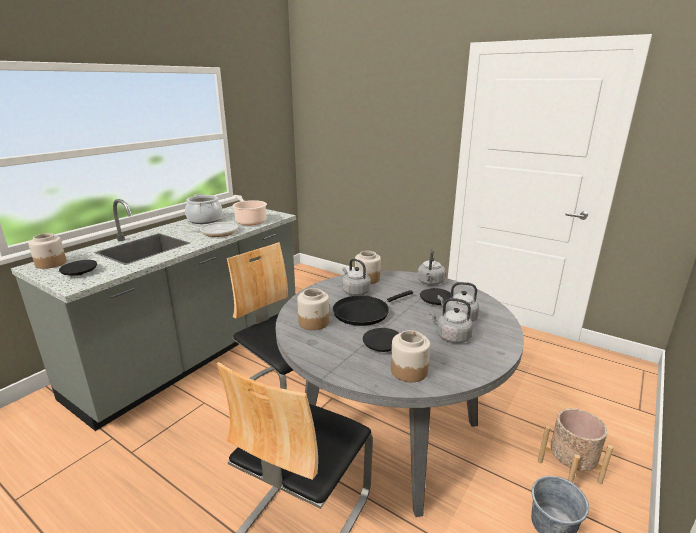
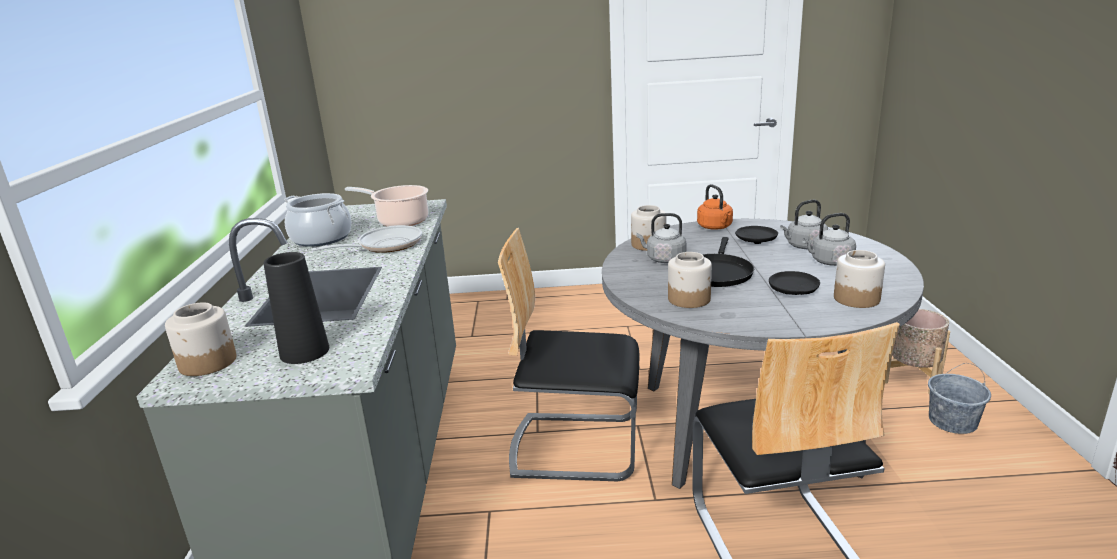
camera: 35 degrees left, 0 degrees up
(79, 273) = (304, 352): black plate -> black vase
(430, 282) = (715, 227): grey kettle -> orange kettle

